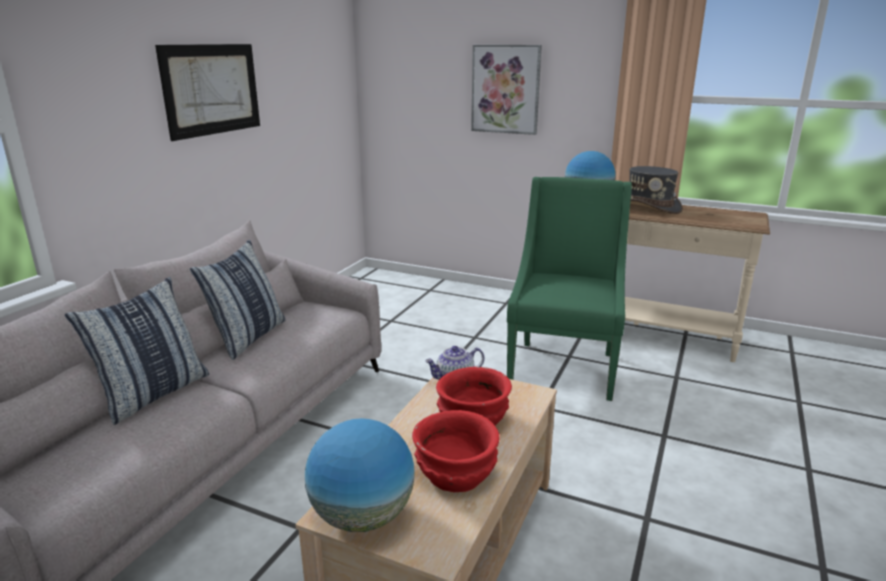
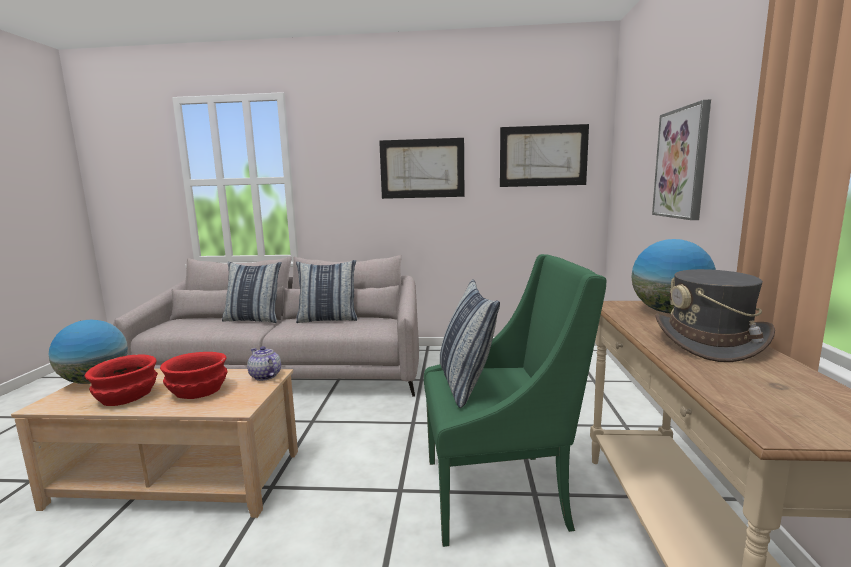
camera: 70 degrees right, 10 degrees down
(315, 69) = (543, 156): none -> picture
(561, 293) = (465, 384): none -> pillow

